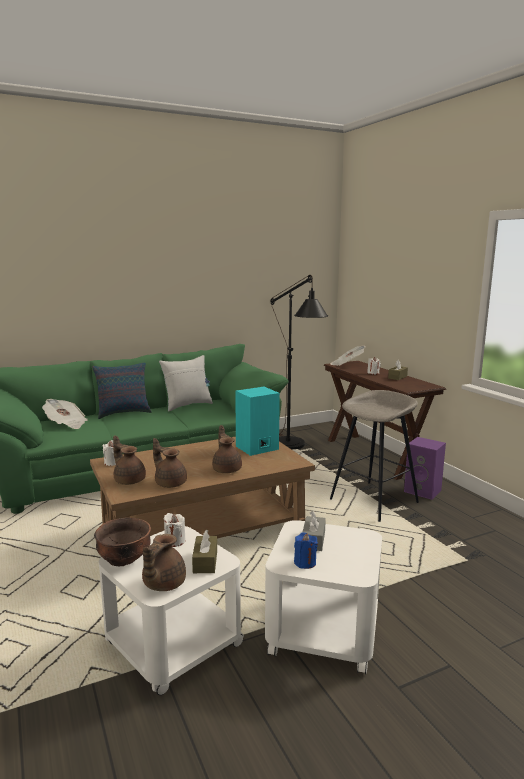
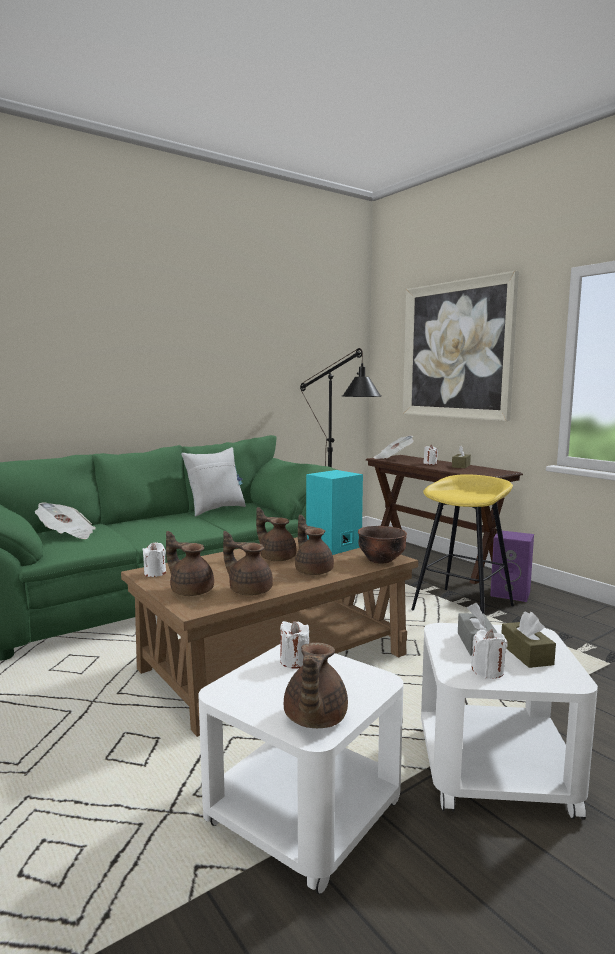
camera: 10 degrees left, 5 degrees down
(124, 413) = (138, 521): blue pillow -> none
(124, 559) = (236, 691): brown bowl -> brown bowl (381, 560)
(205, 561) = (354, 683): brown tissue box -> brown tissue box (526, 654)
(207, 455) = (276, 558): none -> brown teapot
(305, 562) = (487, 671): blue candle -> white candle
(374, 501) = (463, 608): grey stool -> yellow stool
(401, 274) = (456, 350): none -> picture

